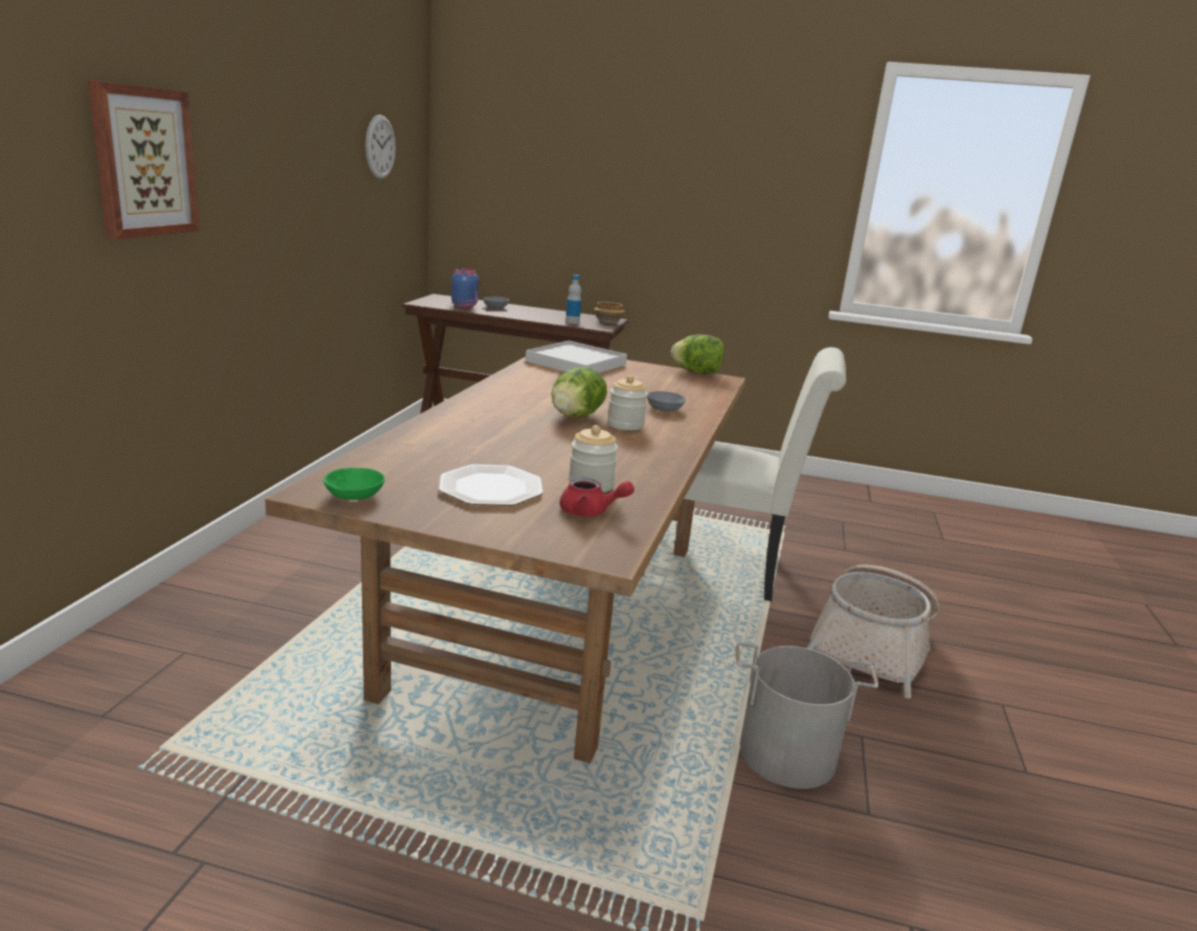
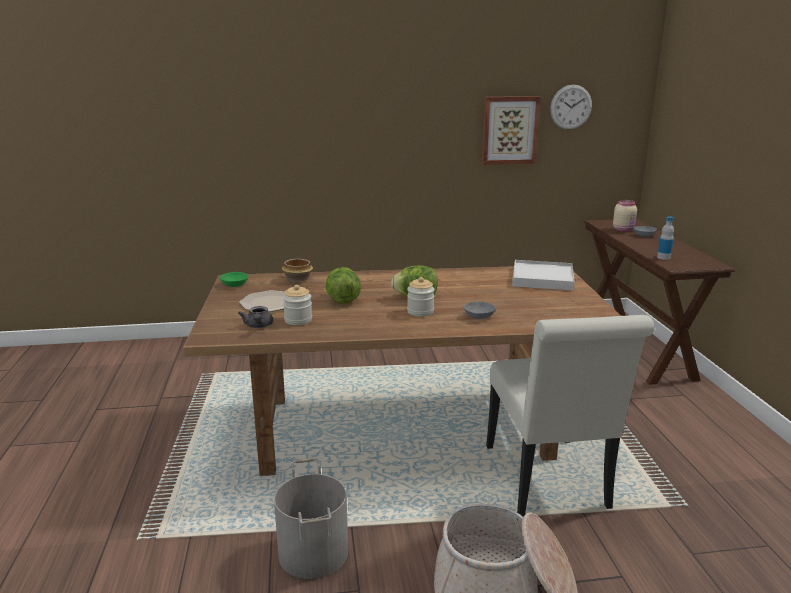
camera: 70 degrees right, 0 degrees up
(143, 162) = (339, 123): picture -> picture (509, 130)
(464, 305) = (623, 229): blue jar -> beige jar
(590, 512) = (258, 326): red teapot -> grey teapot
(607, 321) = (700, 265): bowl -> bowl (297, 279)
(697, 372) = (608, 312): lettuce -> lettuce (343, 300)

